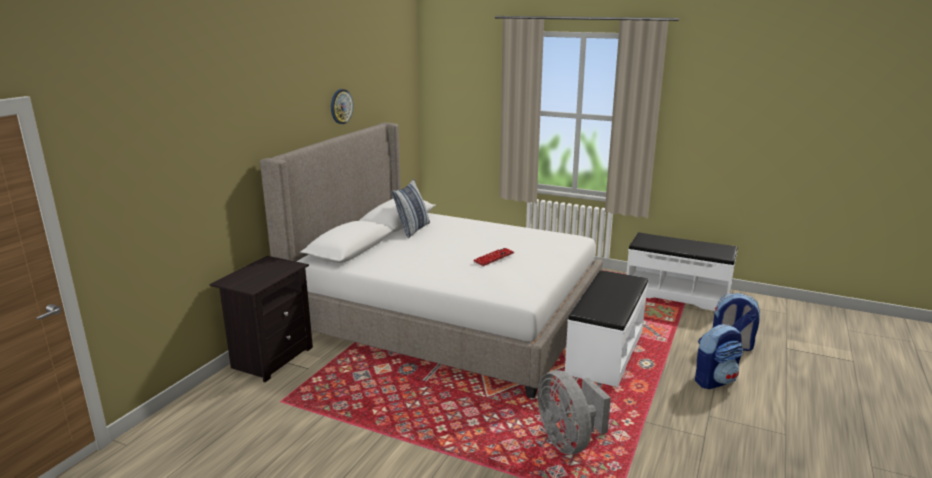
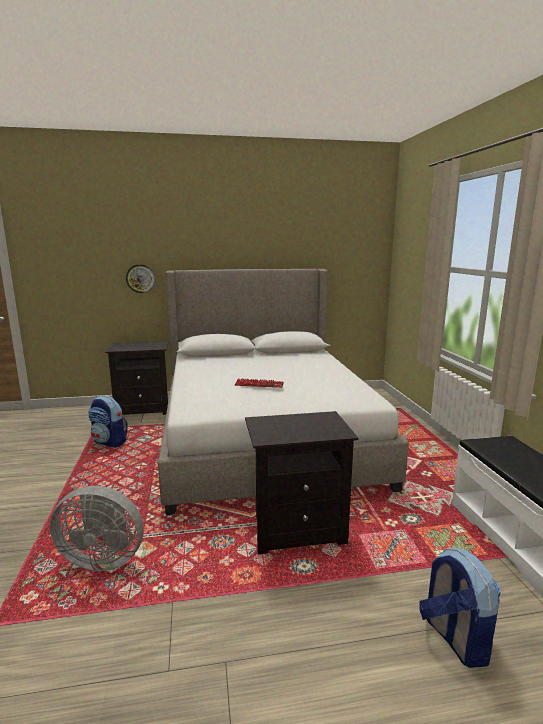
camera: 55 degrees right, 5 degrees down
(341, 106) = (269, 247): wall clock -> wall clock (140, 278)
(412, 229) = (280, 355): pillow -> none
(568, 441) = (103, 558): grey fan -> grey fan turned 120 degrees counterclockwise
(604, 352) = (297, 530): white bench -> black nightstand
(715, 380) = (327, 644): backpack -> backpack (110, 442)

